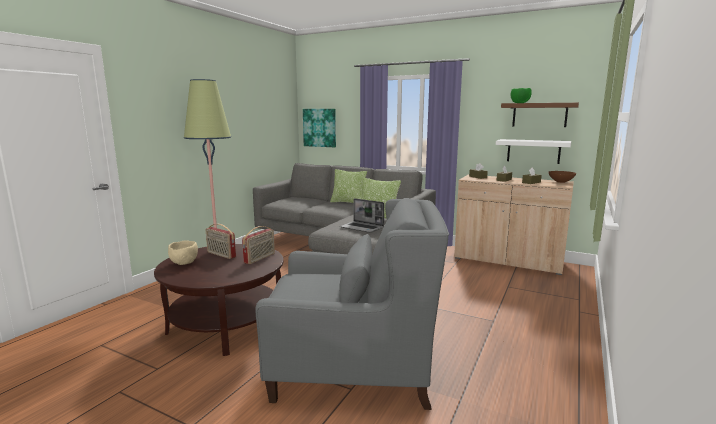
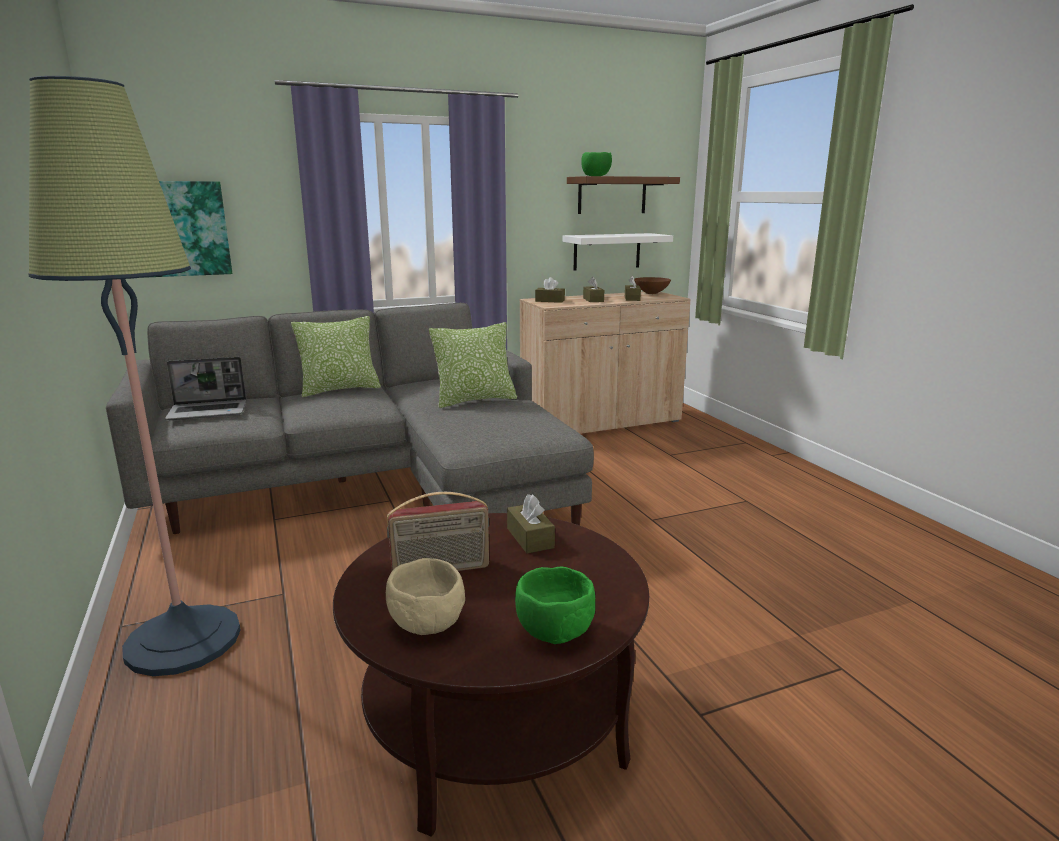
camera: 50 degrees left, 5 degrees up
(194, 277) = (554, 634): none -> green bowl
(260, 258) = (530, 538): radio -> brown tissue box
(353, 366) = (778, 641): grey armchair -> none
(362, 228) = (512, 423): laptop -> laptop (209, 411)

